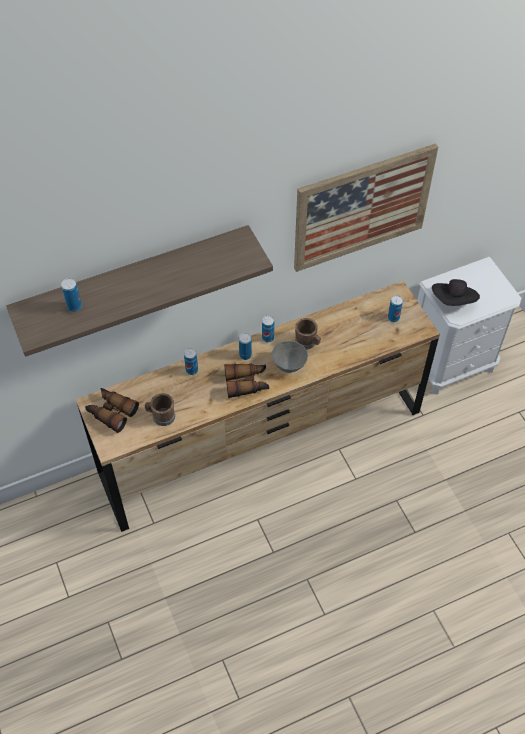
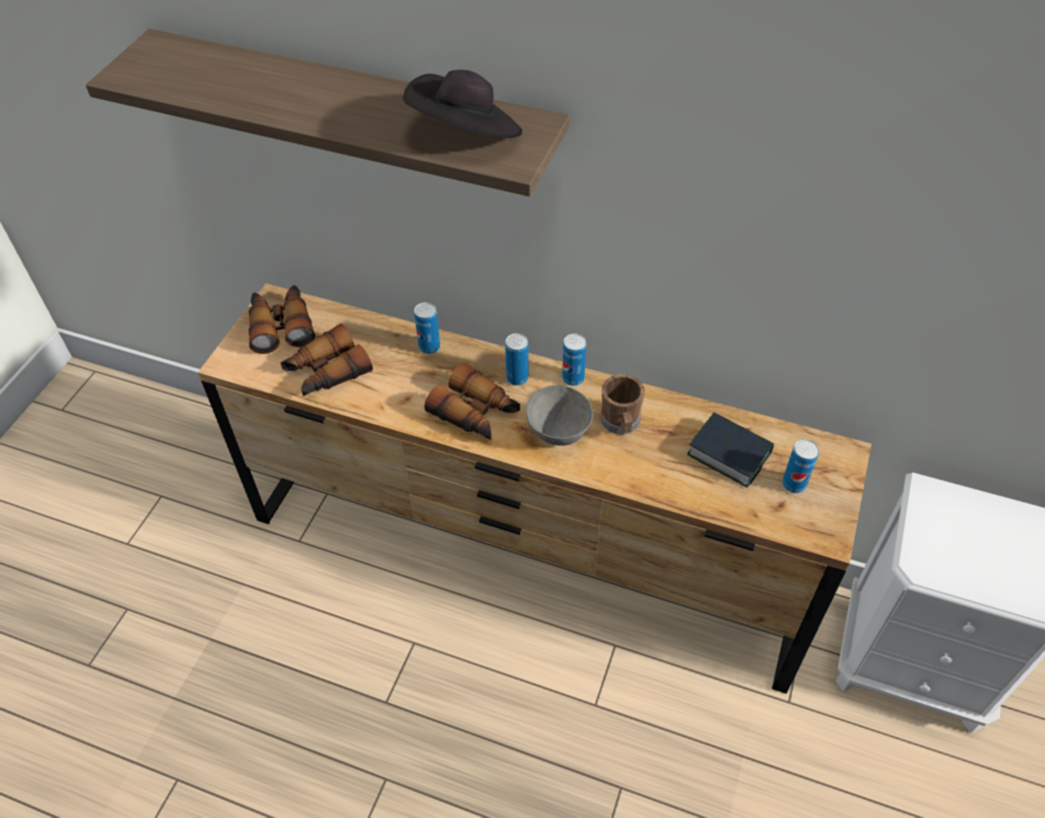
camera: 45 degrees right, 5 degrees down
(74, 306) = (212, 73): can -> none
(161, 416) = (326, 372): brown mug -> binoculars
(359, 323) = (729, 454): none -> book
(362, 207) = (817, 222): picture -> none
(453, 301) = (940, 539): black hat -> black hat (466, 135)

